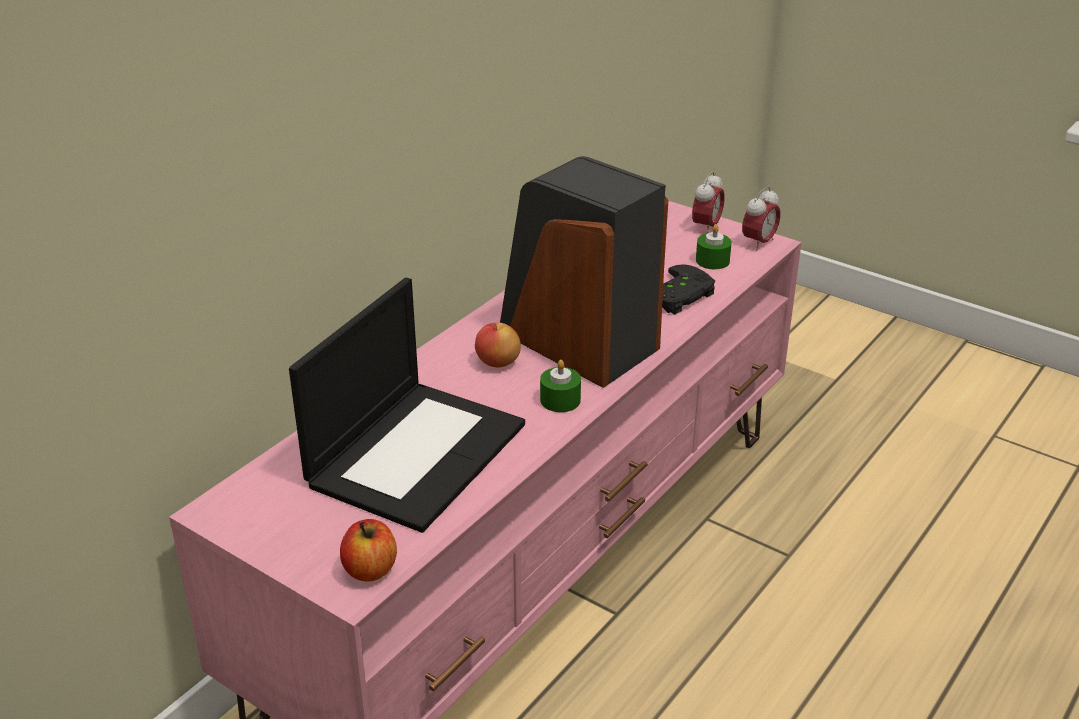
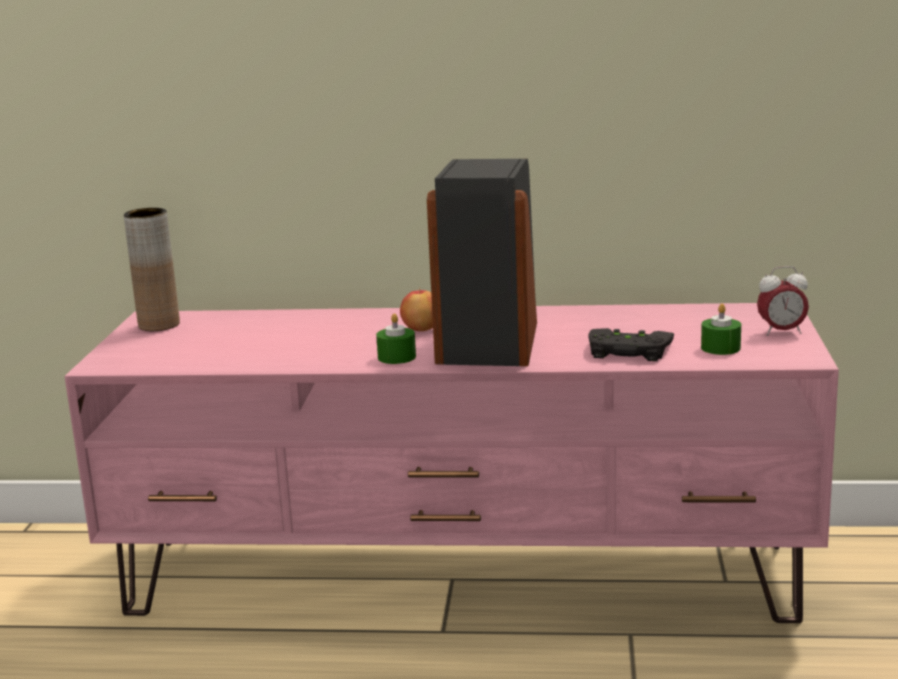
camera: 60 degrees right, 15 degrees down
(257, 511) = (159, 325): none -> brown vase
(370, 569) = (124, 364): apple -> none
(417, 452) = (271, 340): laptop -> none
(759, 243) = (794, 355): alarm clock -> none

